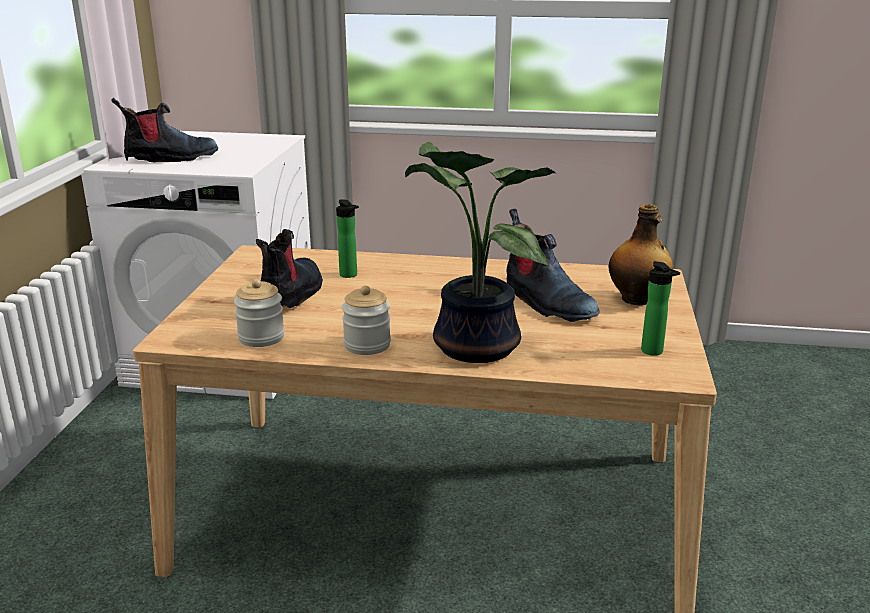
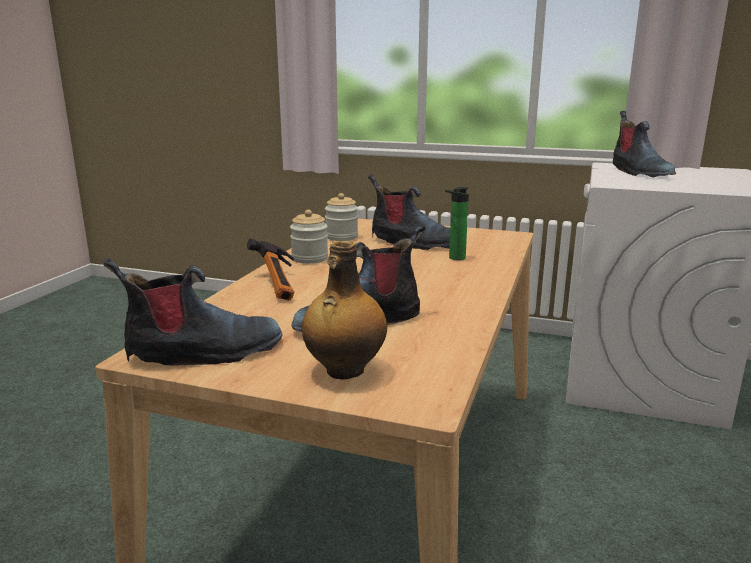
camera: 100 degrees right, 5 degrees down
(470, 347) = (281, 285): potted plant -> hammer
(654, 352) = (203, 353): bottle -> boot

